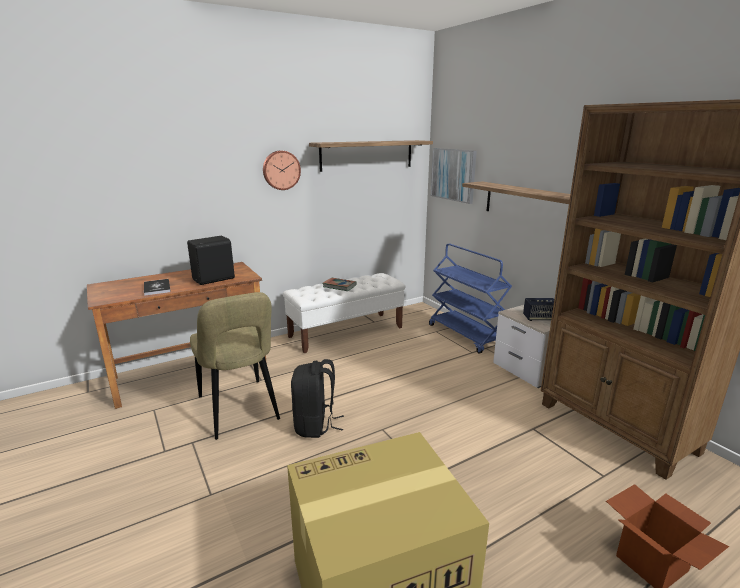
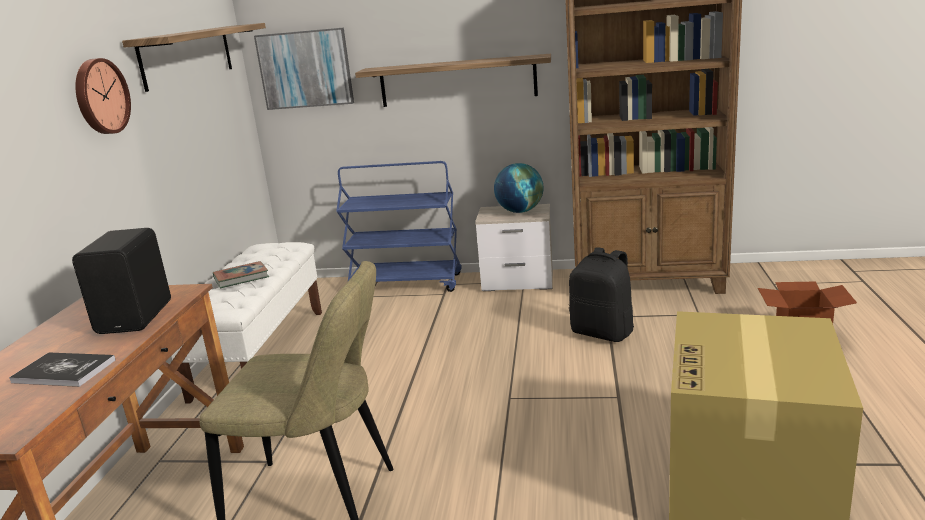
camera: 50 degrees left, 0 degrees up
(315, 425) = (443, 443): black backpack -> black backpack (603, 332)
(539, 318) = (520, 211): speaker -> globe

